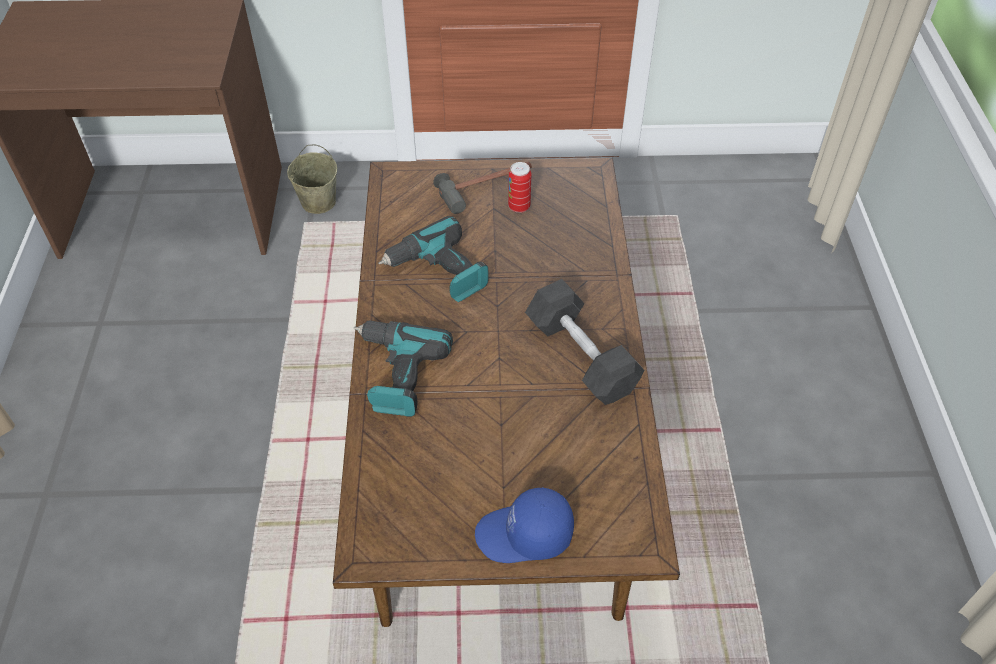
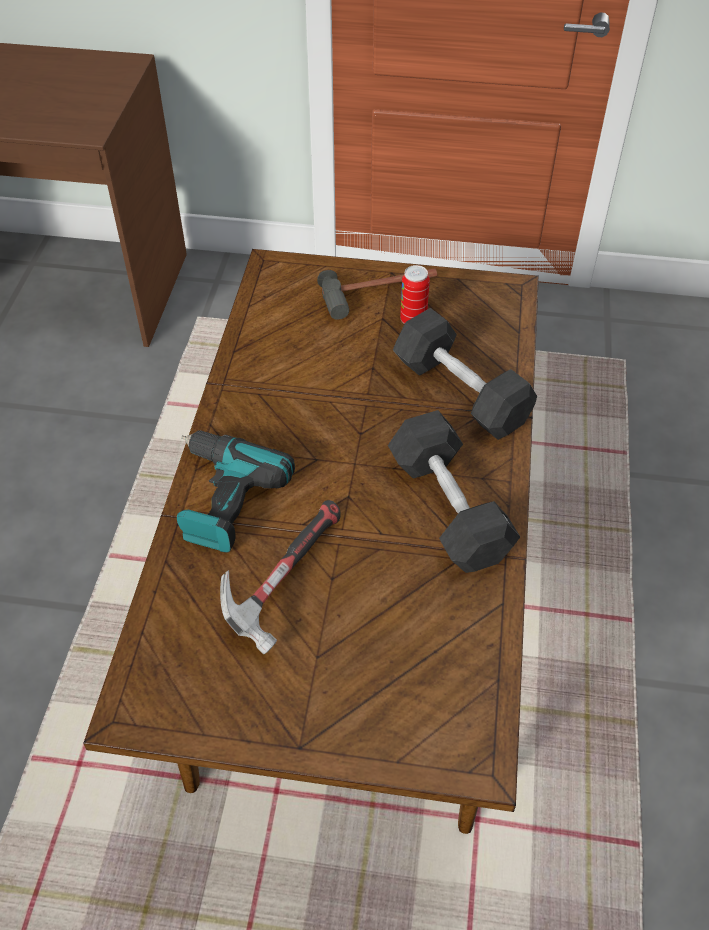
camera: 10 degrees right, 0 degrees up
(318, 201) = (218, 296): beige bucket -> none
(438, 272) = (300, 385): power drill -> none
(463, 433) = (284, 582): none -> hammer
(524, 535) = (329, 722): blue cap -> none
(570, 261) = (461, 392): none -> black dumbbell

